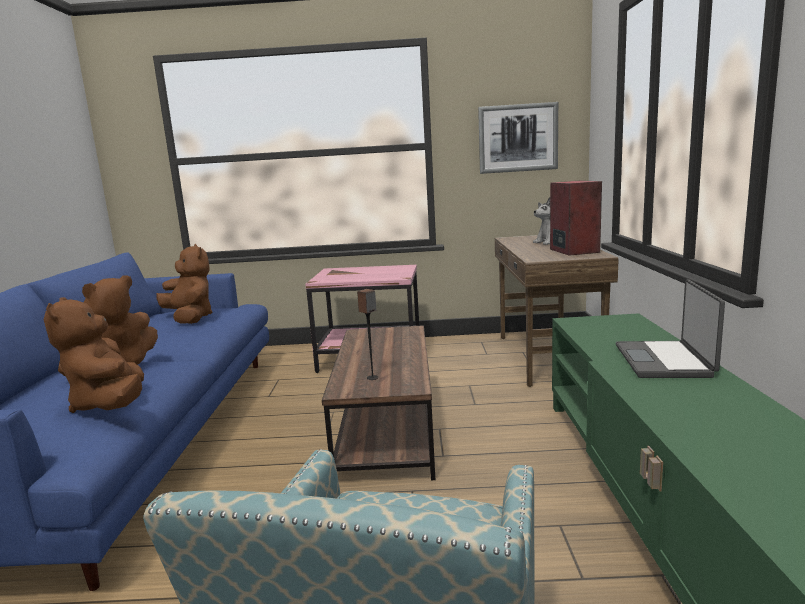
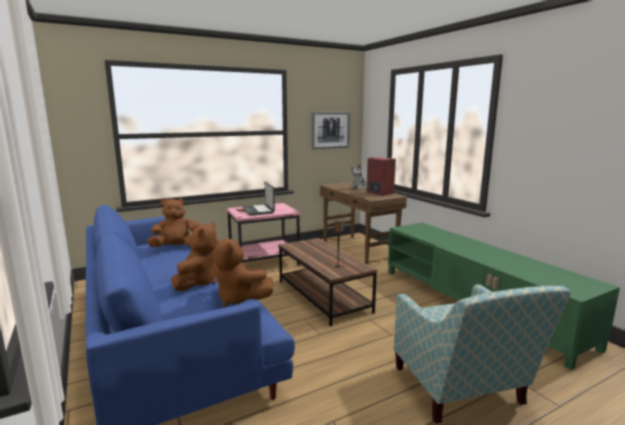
camera: 30 degrees left, 0 degrees up
(190, 318) = (176, 247): brown plush toy -> brown plush toy turned 45 degrees counterclockwise
(665, 361) = (460, 242): laptop -> laptop (259, 211)

